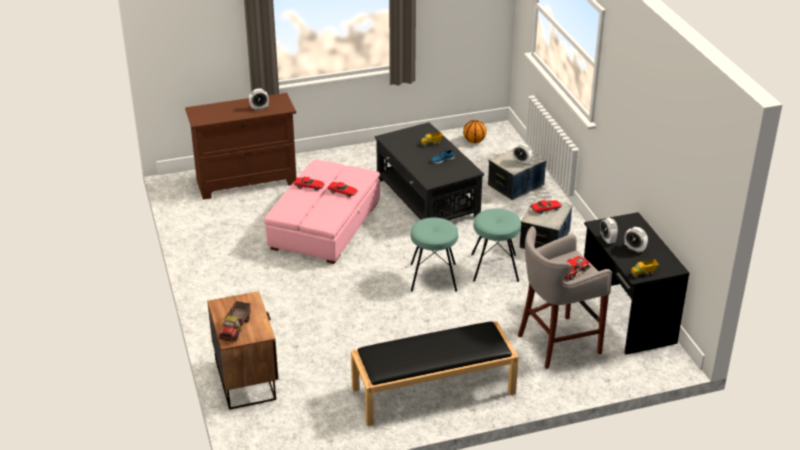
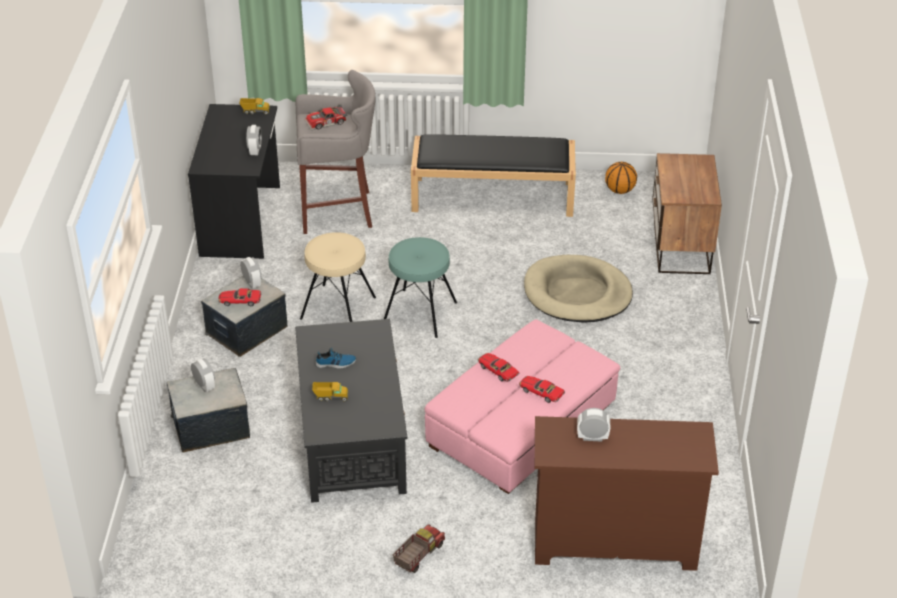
camera: 160 degrees left, 5 degrees up
(236, 329) = (695, 169): toy truck -> toy truck (418, 555)
(321, 318) = (577, 293): none -> beige dog bed
(474, 141) = (201, 537): basketball -> basketball (619, 190)
(494, 267) = (338, 308): turquoise stool -> beige stool
(634, 248) = (237, 136): alarm clock -> alarm clock (252, 283)

